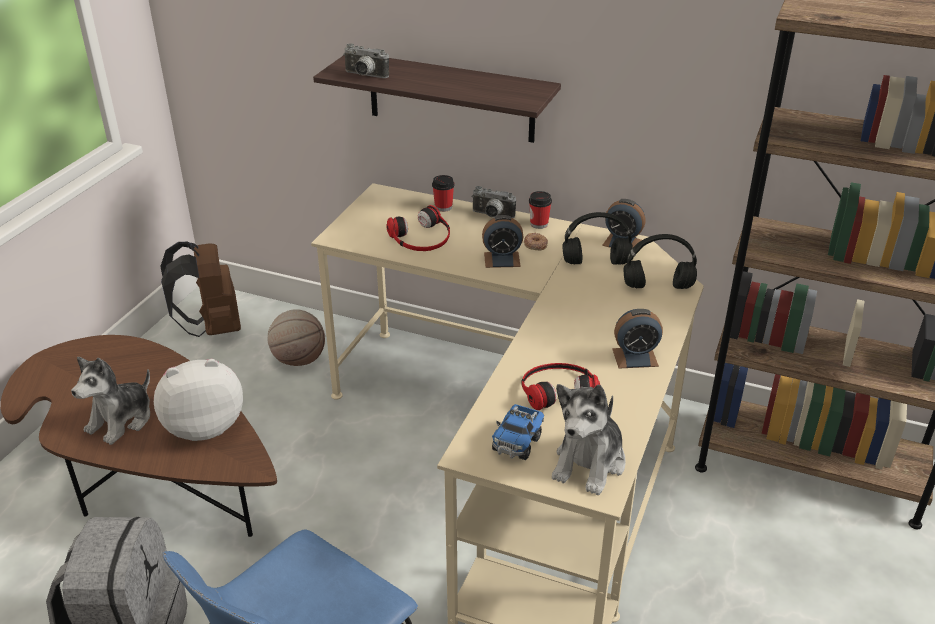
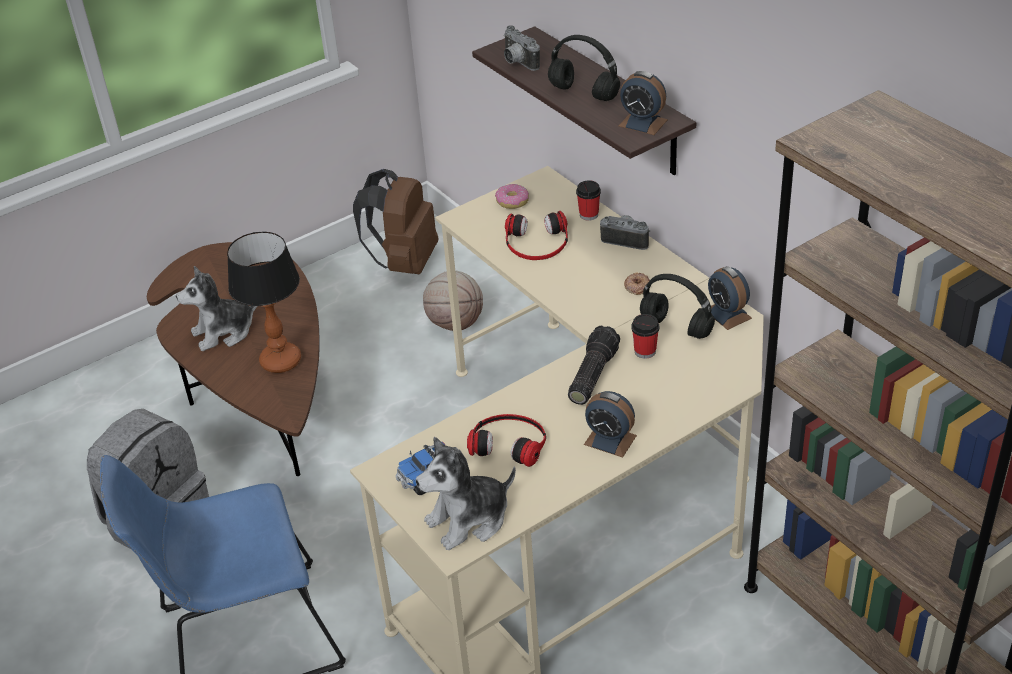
camera: 35 degrees right, 5 degrees up
(204, 426) = (280, 361): plush toy -> table lamp
(369, 214) = (512, 201): none -> donut
(492, 216) = (626, 240): camera -> camera turned 150 degrees clockwise
(502, 259) = (588, 292): alarm clock -> alarm clock (643, 123)
(539, 224) = (664, 264): cup -> cup (645, 351)
(568, 316) = (591, 375): none -> flashlight
(656, 287) = (710, 375): black headphones -> black headphones (582, 93)

